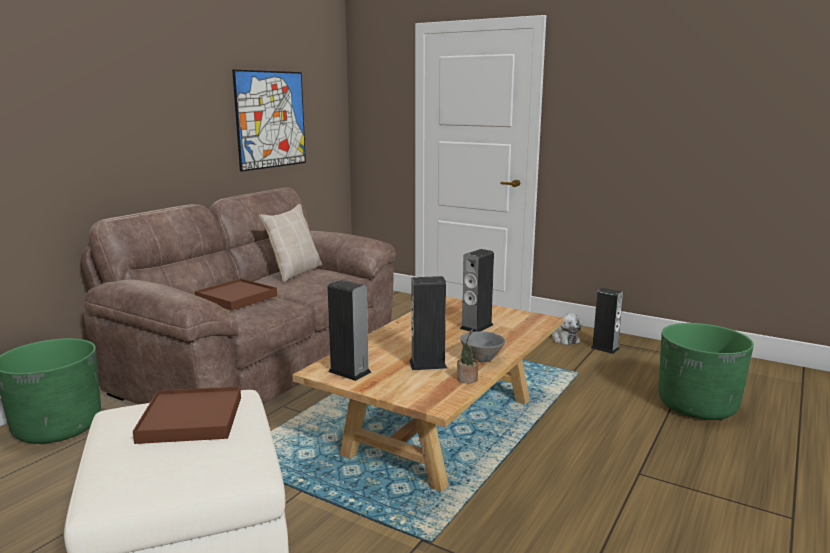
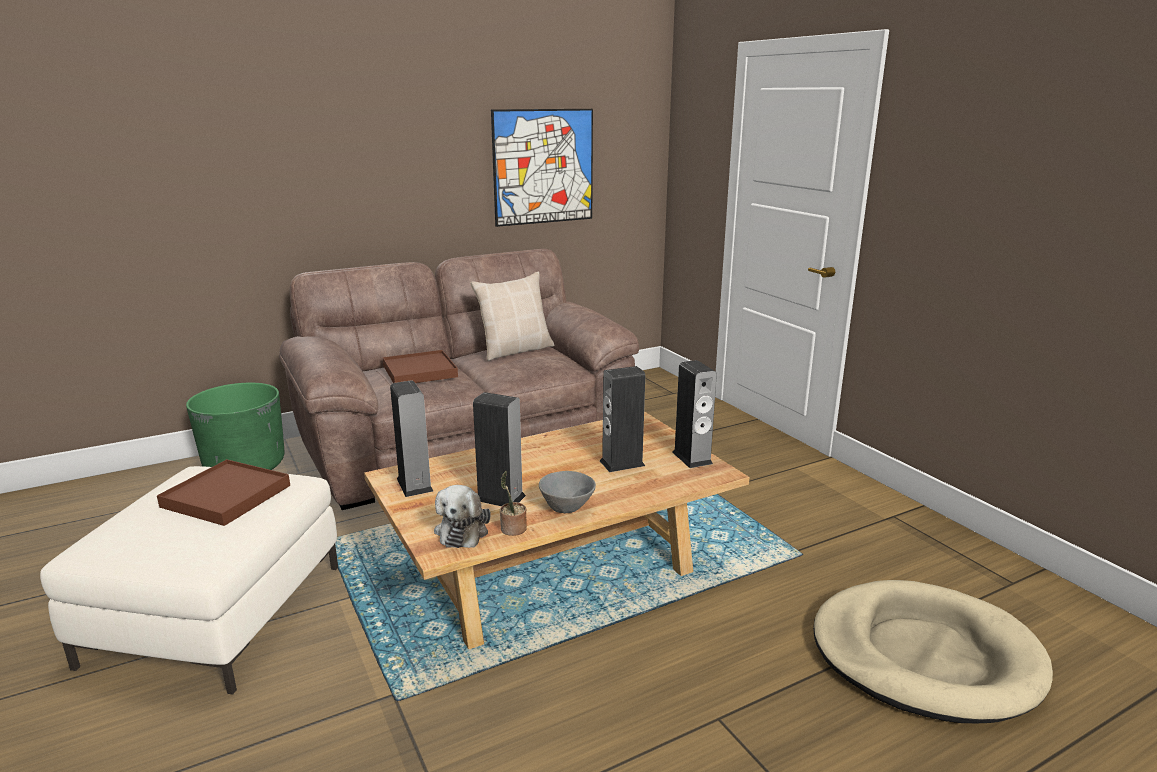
camera: 30 degrees right, 5 degrees up
(563, 339) = (839, 500): plush toy -> plush toy (463, 530)
(605, 348) = (884, 529): speaker -> speaker (692, 457)
(697, 406) = (924, 656): green planter -> beige dog bed

